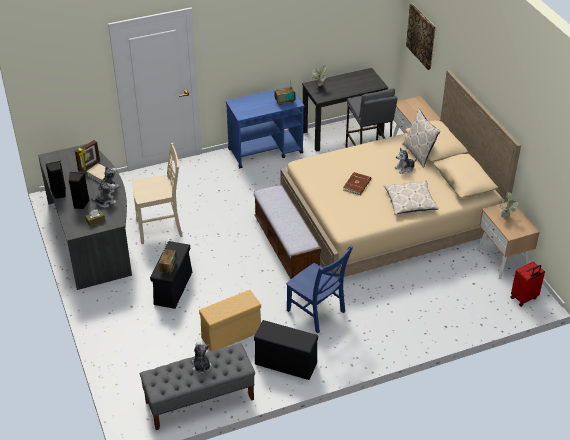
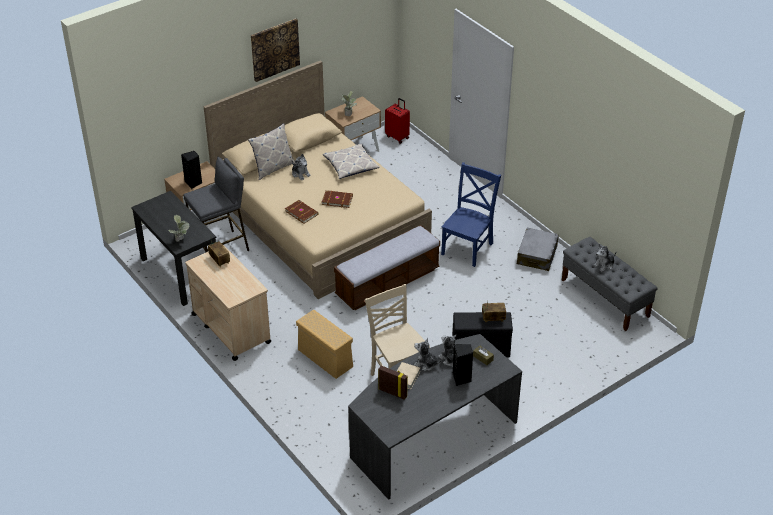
camera: 105 degrees left, 0 degrees up
(59, 193) = (452, 402): black speaker -> black speaker (194, 183)
(232, 334) = (520, 295): beige storage box -> beige storage box (324, 358)
(266, 151) = (231, 328): blue cart -> beige cart
(287, 363) = (537, 255): black storage box -> grey suitcase
(346, 161) = (301, 212): none -> brown book
(421, 36) = (142, 127): picture -> picture (275, 49)

